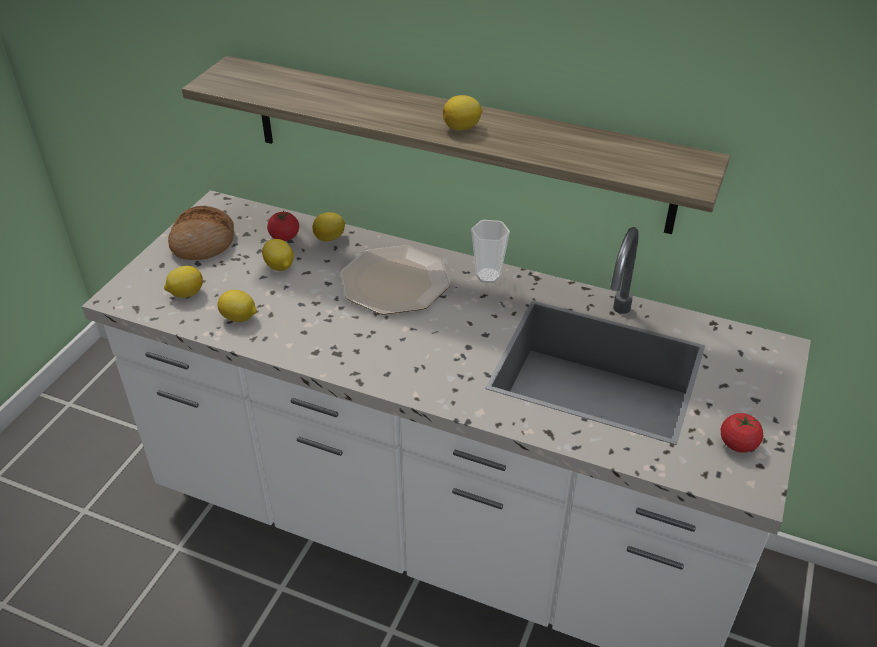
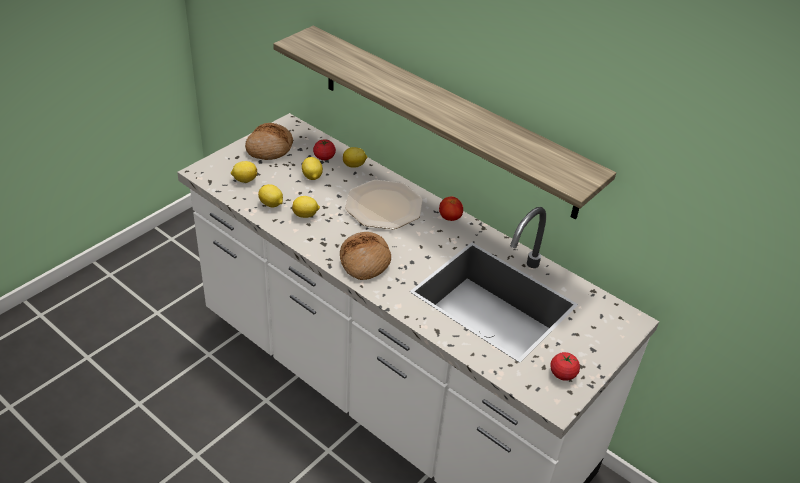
camera: 15 degrees right, 0 degrees up
(405, 363) = (365, 261): none -> bread
(462, 128) = (441, 111): lemon -> lemon (306, 215)
(488, 276) = (450, 218): cup -> tomato

